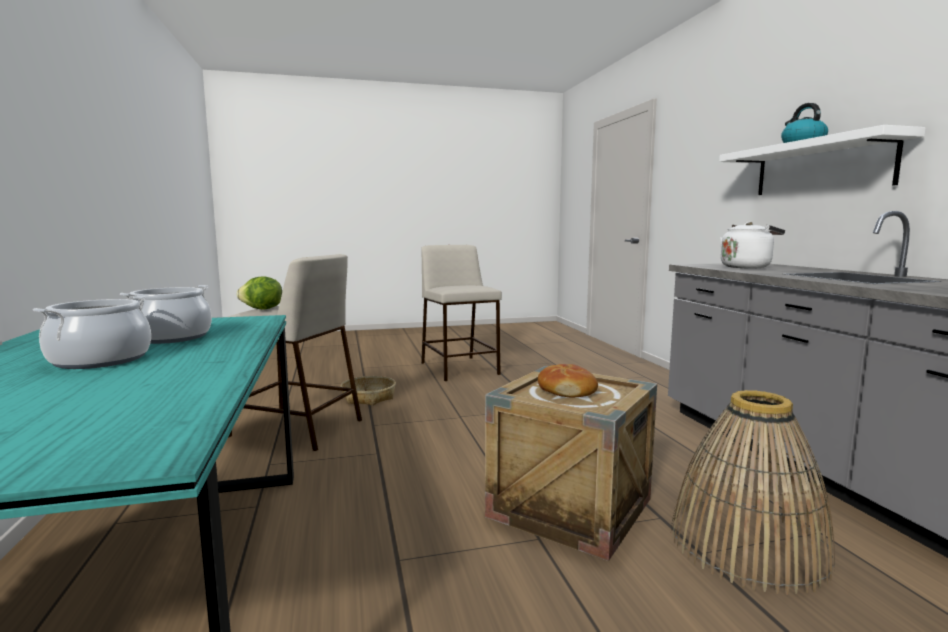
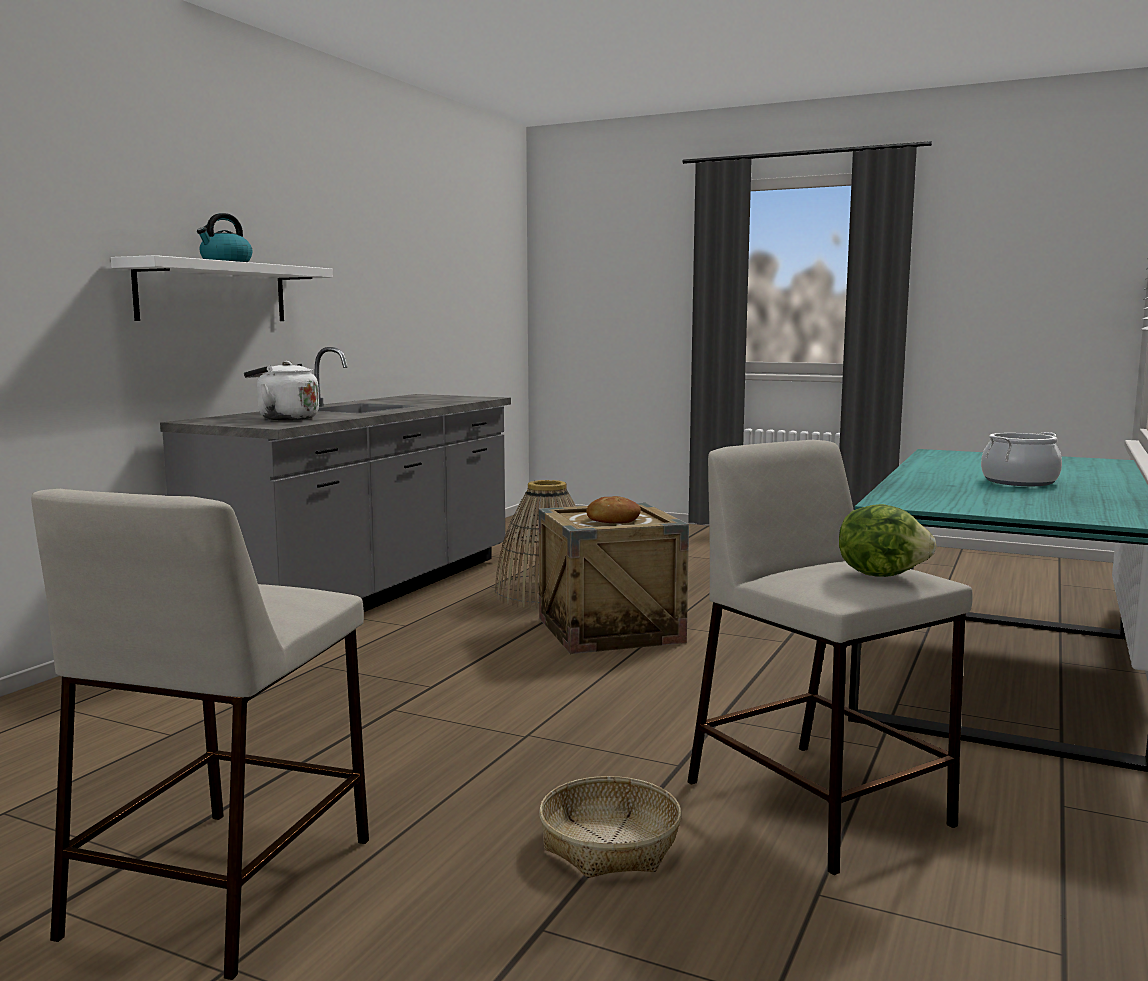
camera: 140 degrees left, 0 degrees up
(171, 337) = (982, 492): cooking pot -> none

